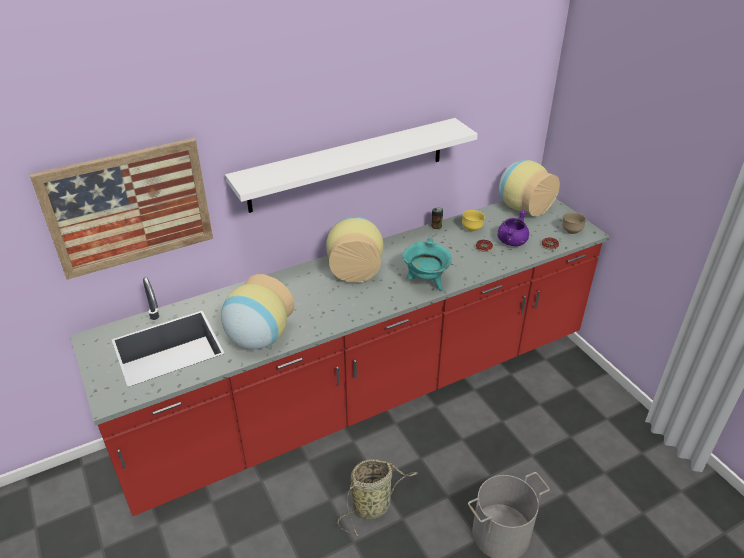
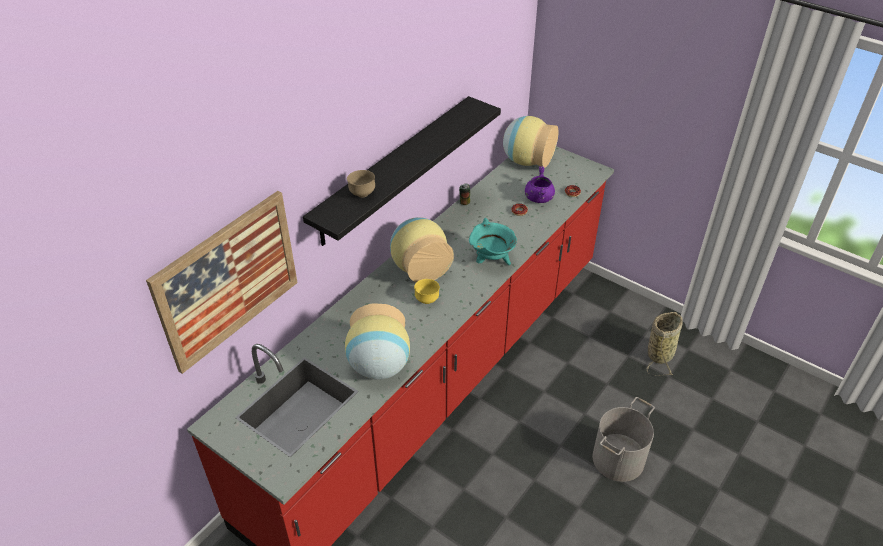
camera: 25 degrees left, 5 degrees up
(348, 164) = (394, 169): white shelf -> black shelf
(374, 505) = (504, 479): basket -> basket (660, 353)
(472, 229) = (497, 196): yellow bowl -> yellow bowl (427, 300)
(571, 231) = (581, 173): brown bowl -> brown bowl (362, 194)

